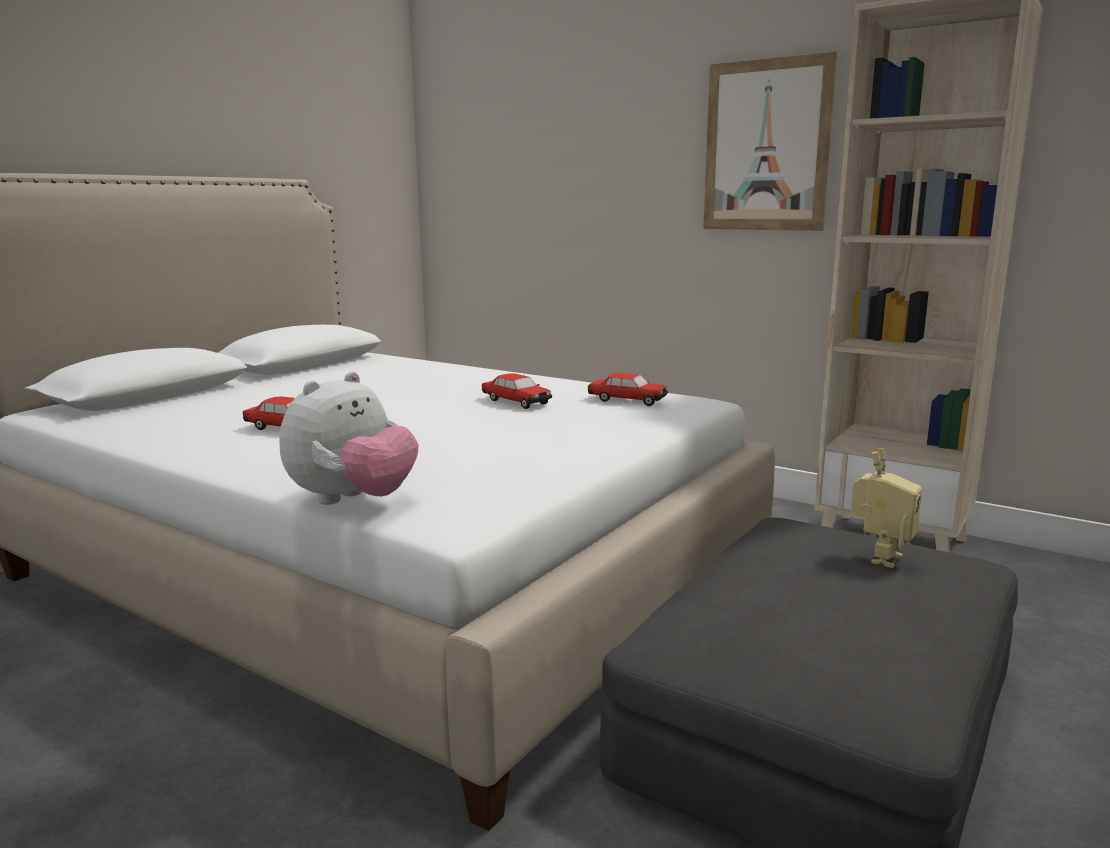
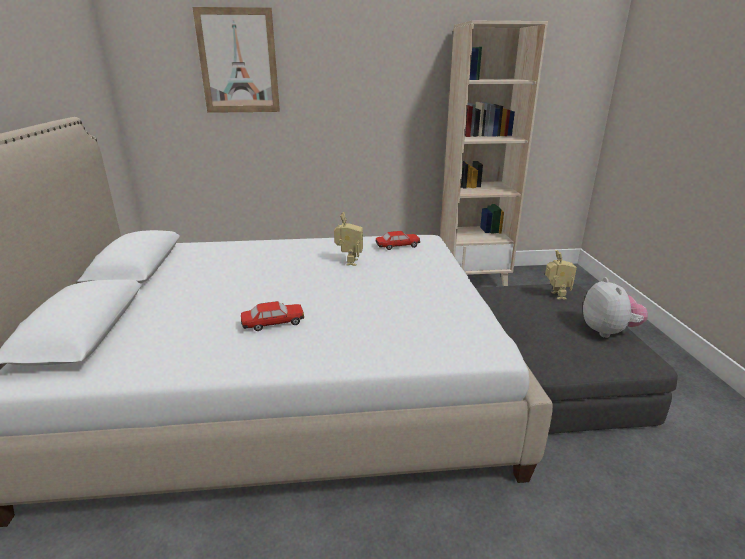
camera: 40 degrees left, 10 degrees up
(353, 500) = (429, 357): plush toy -> plush toy (608, 331)
(516, 402) = (349, 262): toy car -> toy robot
(766, 146) = (390, 85): picture -> picture (238, 61)

